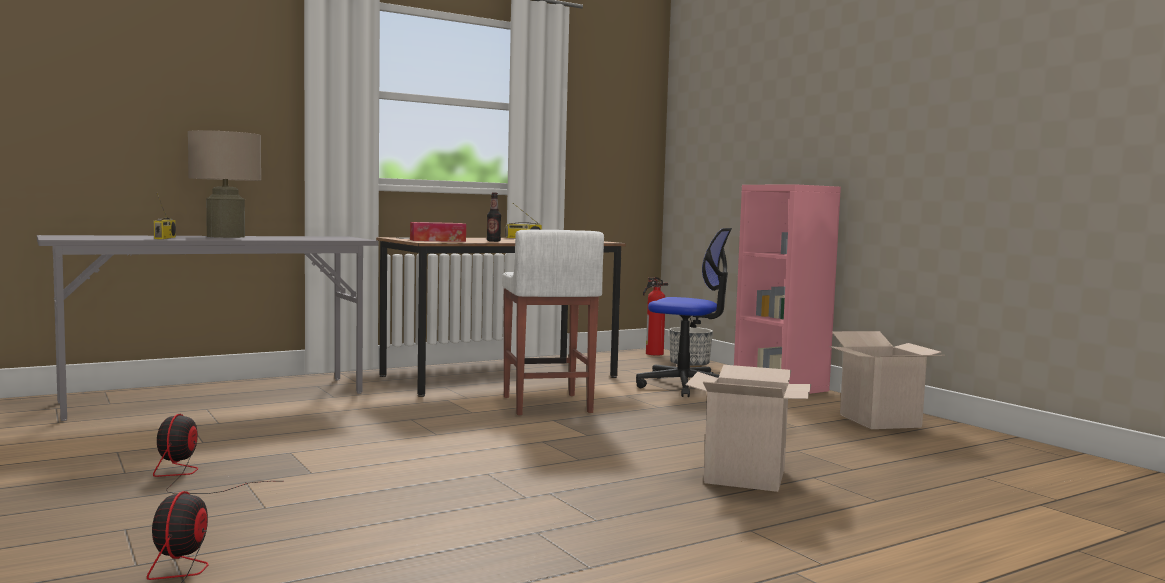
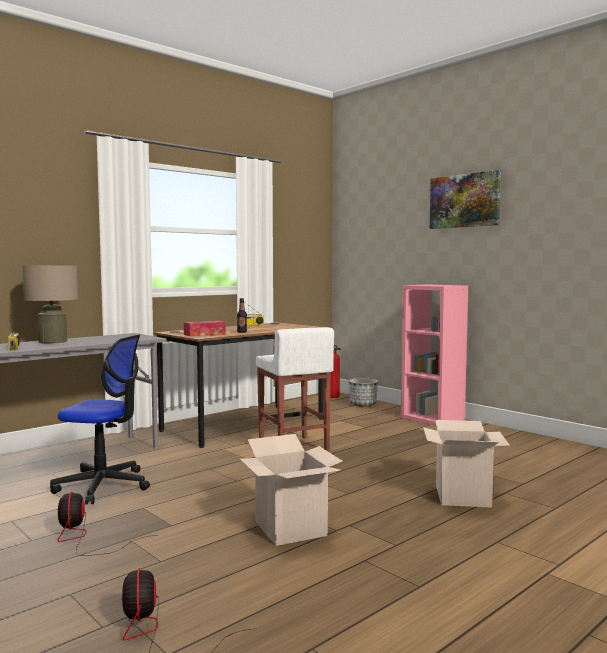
camera: 10 degrees left, 0 degrees up
(685, 386) = (373, 423): office chair -> office chair (103, 486)
(841, 58) = (464, 201): none -> picture
(880, 421) = (512, 442): cardboard box -> cardboard box (290, 529)

